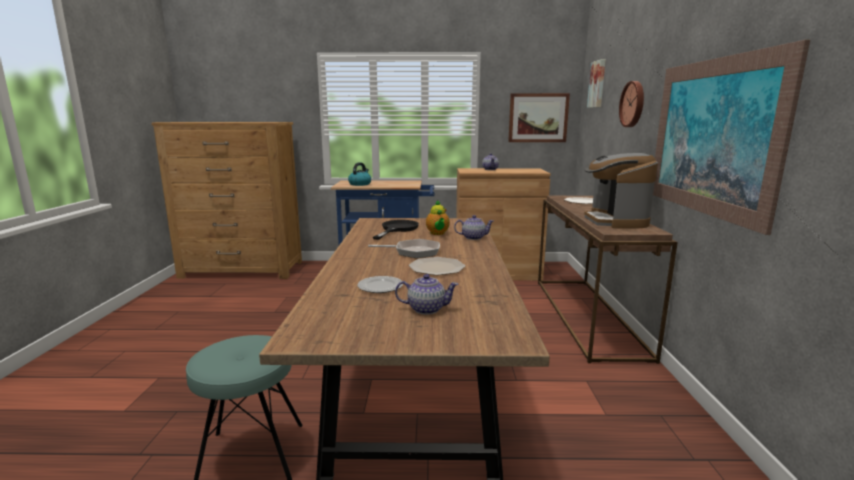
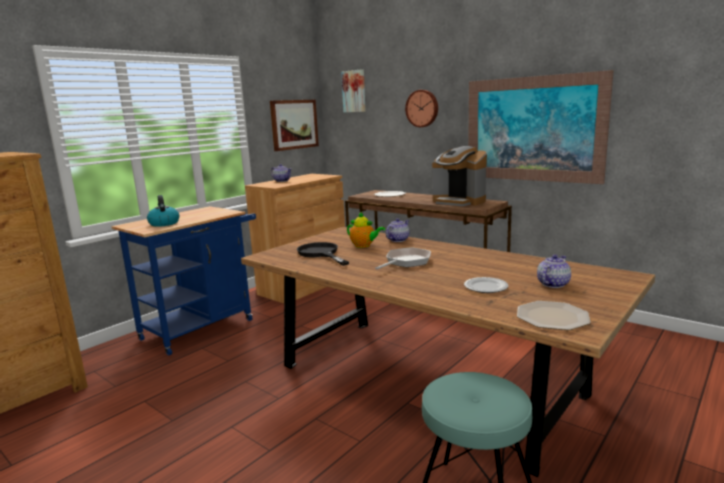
camera: 50 degrees left, 0 degrees up
(436, 268) = (461, 264): plate -> plate (553, 317)

